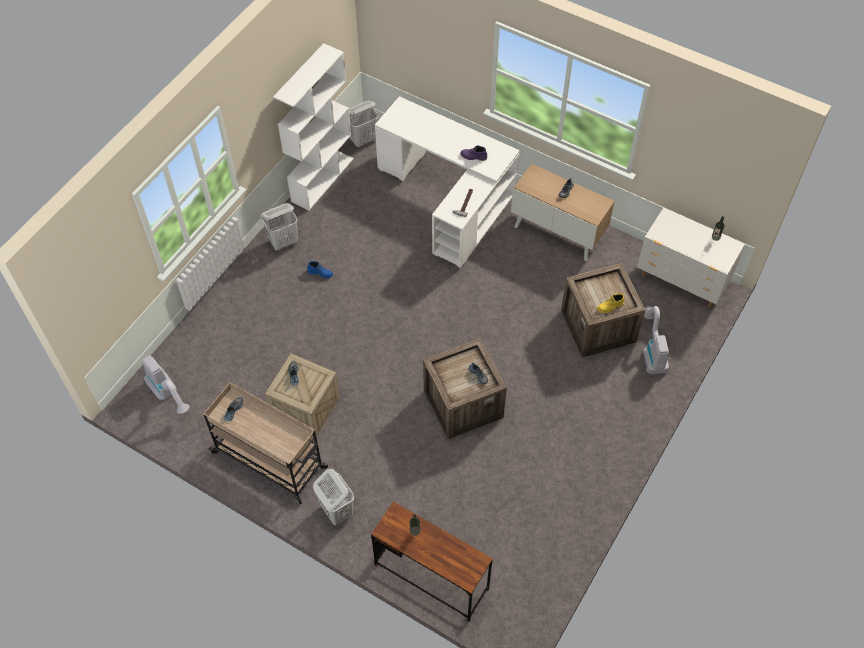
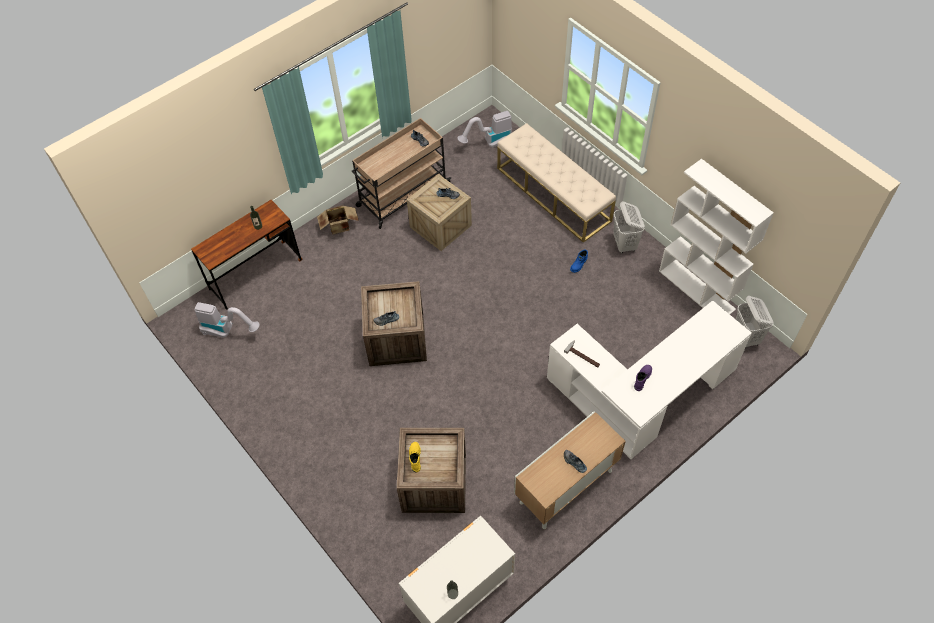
camera: 110 degrees right, 0 degrees up
(233, 315) = (553, 194): none -> beige bench
(336, 510) = (340, 227): white laundry basket -> cardboard box
(652, 351) = (384, 523): vacuum cleaner -> vacuum cleaner (227, 330)

